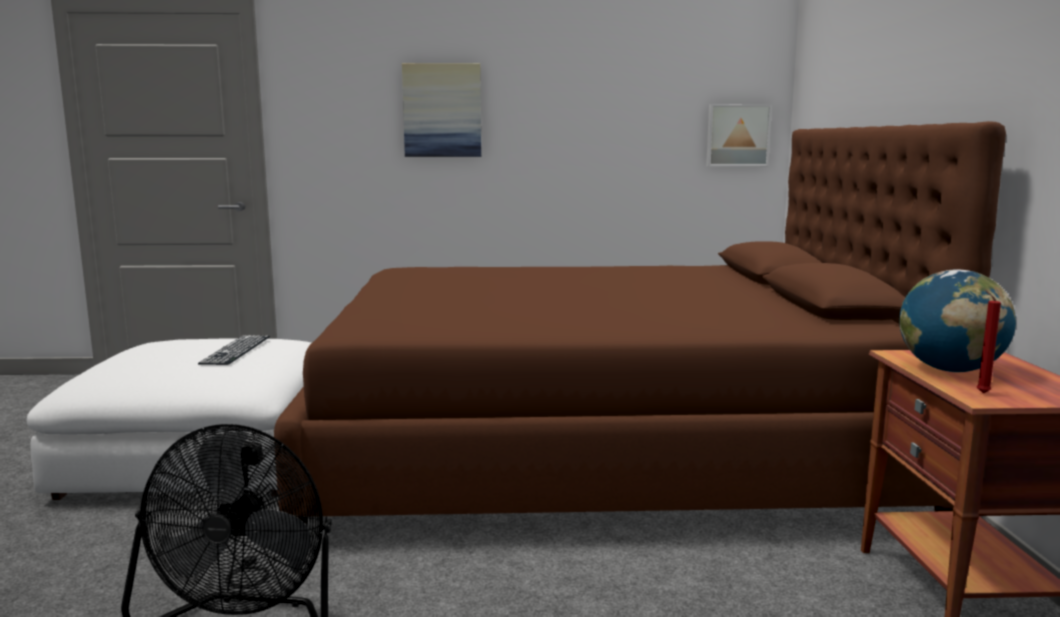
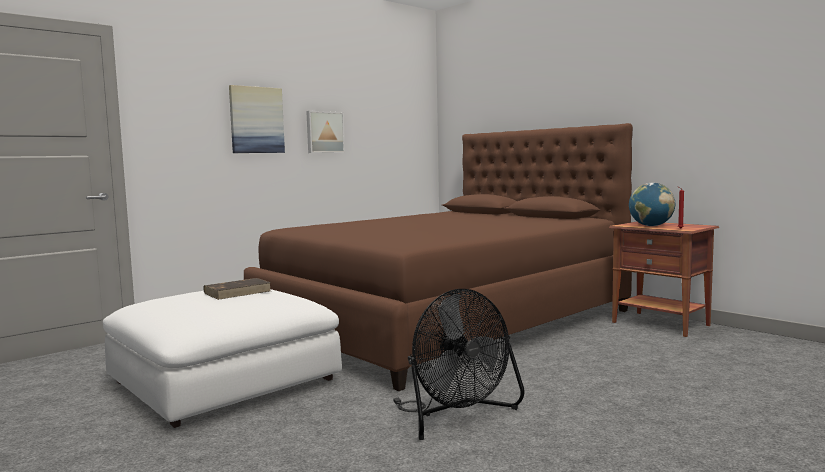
camera: 40 degrees left, 5 degrees down
(236, 350) = (238, 292): keyboard -> brown book
(737, 135) = (416, 139): picture -> picture (324, 132)

